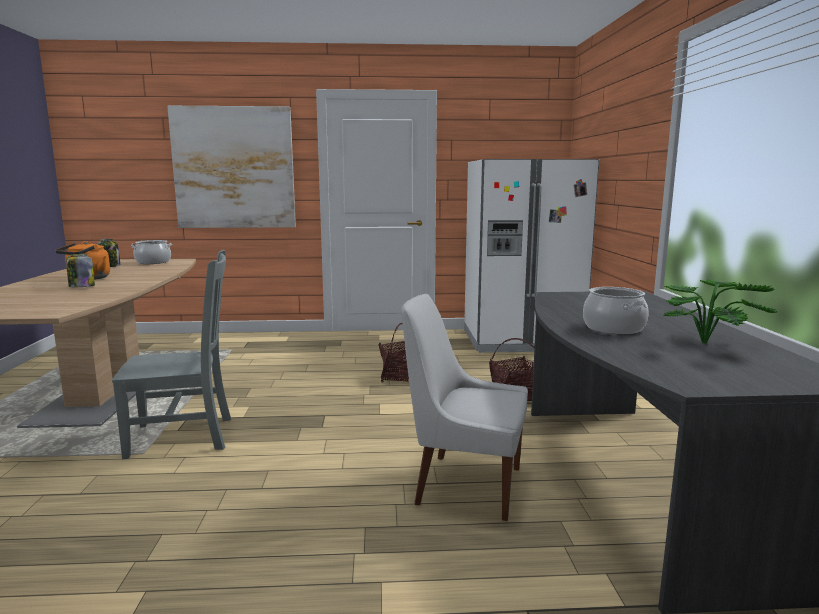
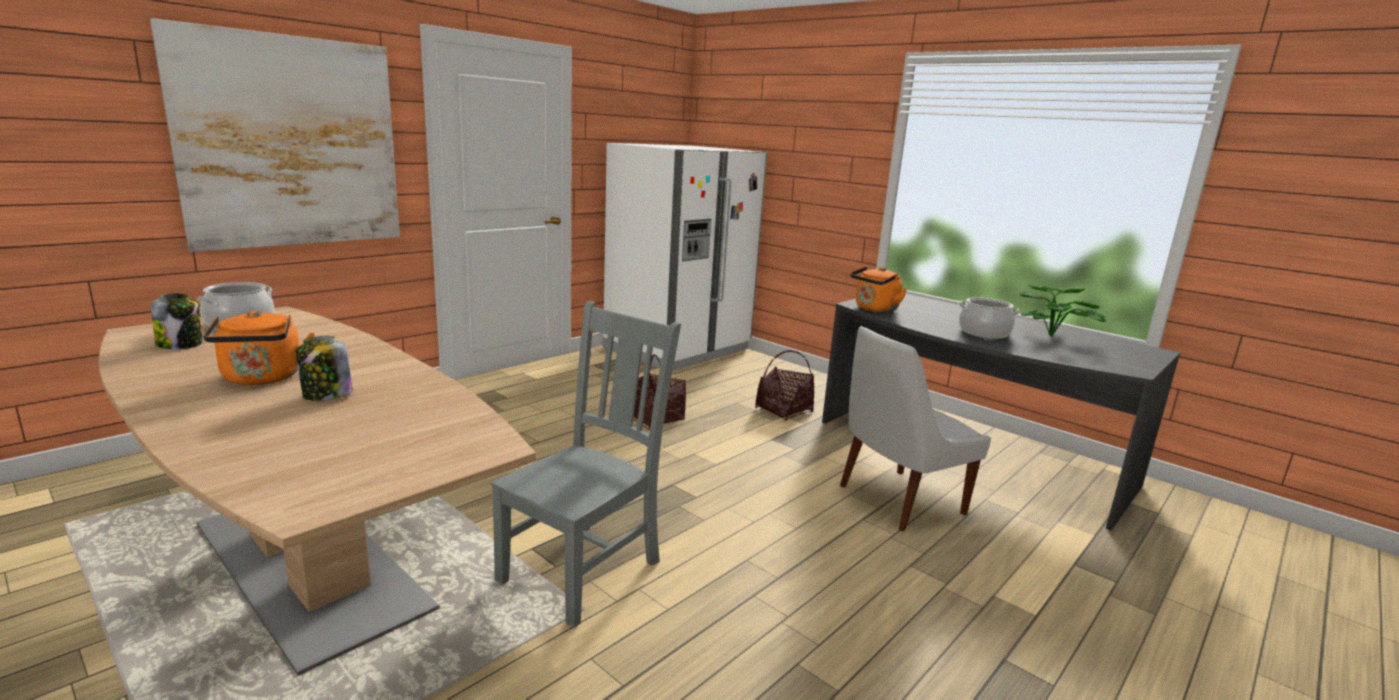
camera: 45 degrees left, 5 degrees up
(558, 299) = (874, 309): none -> orange kettle

